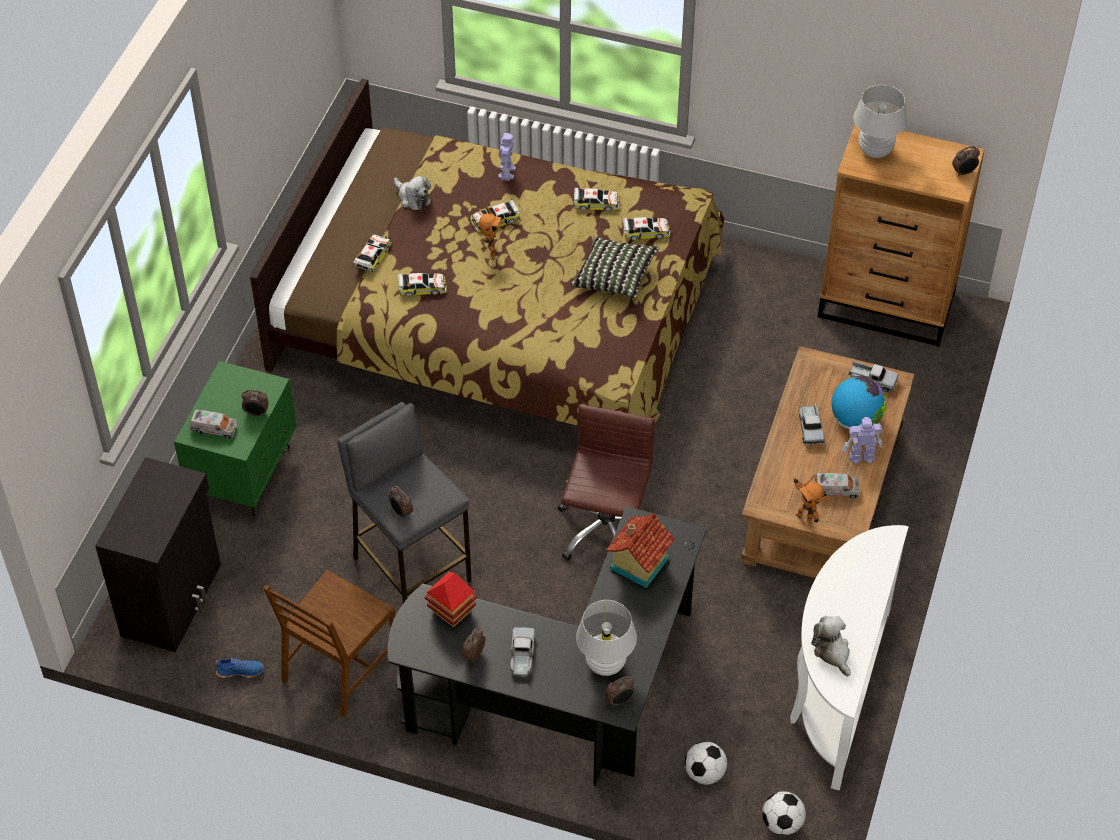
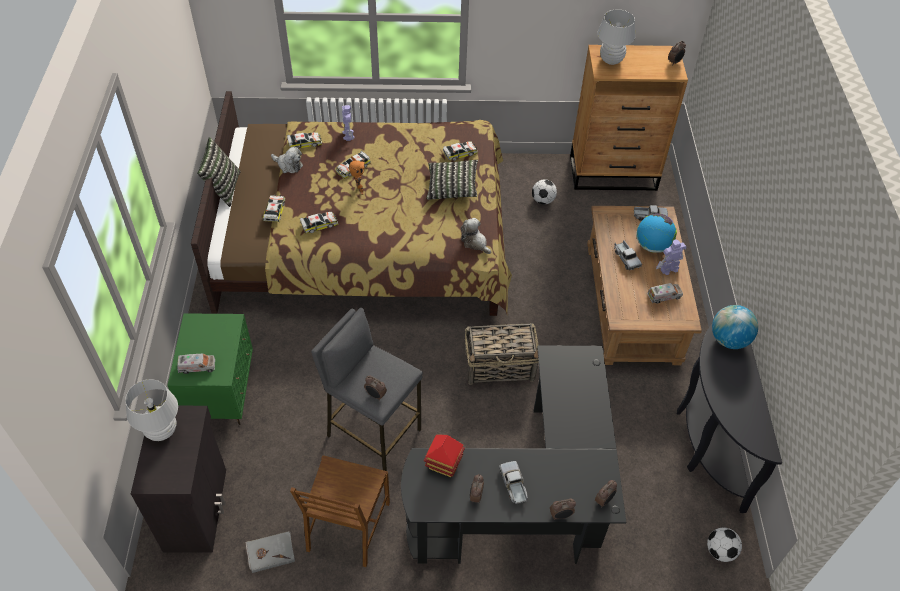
camera: 20 degrees left, 0 degrees up
(240, 670) = (270, 552): blue shoe -> grey book
(256, 413) = (227, 346): alarm clock -> alarm clock (561, 516)
(320, 210) = (223, 188): none -> pillow
(596, 203) = (418, 142): toy car -> toy car (305, 143)
(605, 530) = (500, 366): brown office chair -> basket
(605, 664) = (579, 473): white table lamp -> white table lamp (162, 431)
(638, 563) = (566, 386): toy house -> none
(704, 773) = (649, 529): football -> football (543, 200)
(805, 516) = (653, 320): toy robot -> none
(832, 652) = (740, 415): plush toy -> plush toy (475, 242)
(835, 691) = (707, 439): white console table -> black console table
(868, 560) = (729, 340): none -> globe

